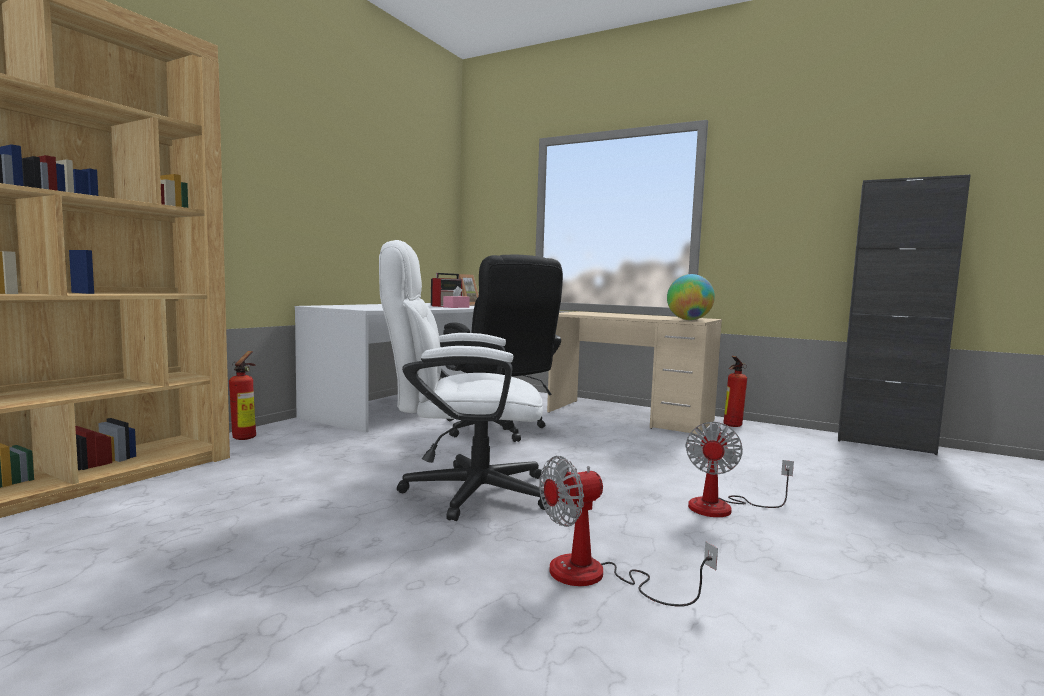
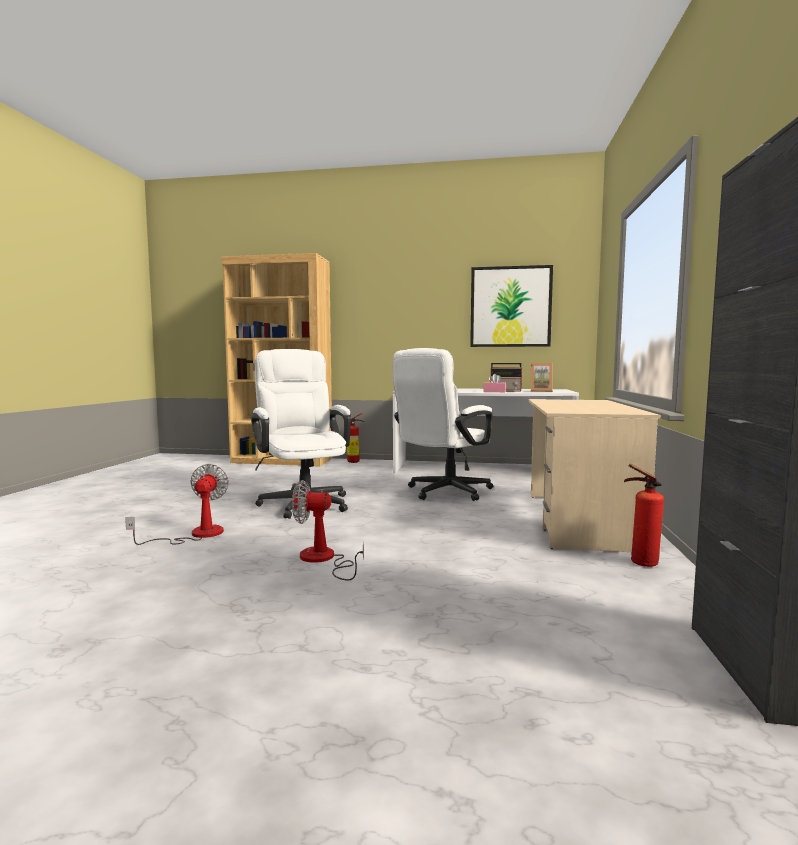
camera: 70 degrees right, 0 degrees up
(401, 204) = (510, 307): none -> picture
(497, 431) = (443, 492): black office chair -> white office chair
(596, 577) = (195, 535): fan -> fan turned 45 degrees clockwise
(689, 320) = (571, 410): globe -> none

